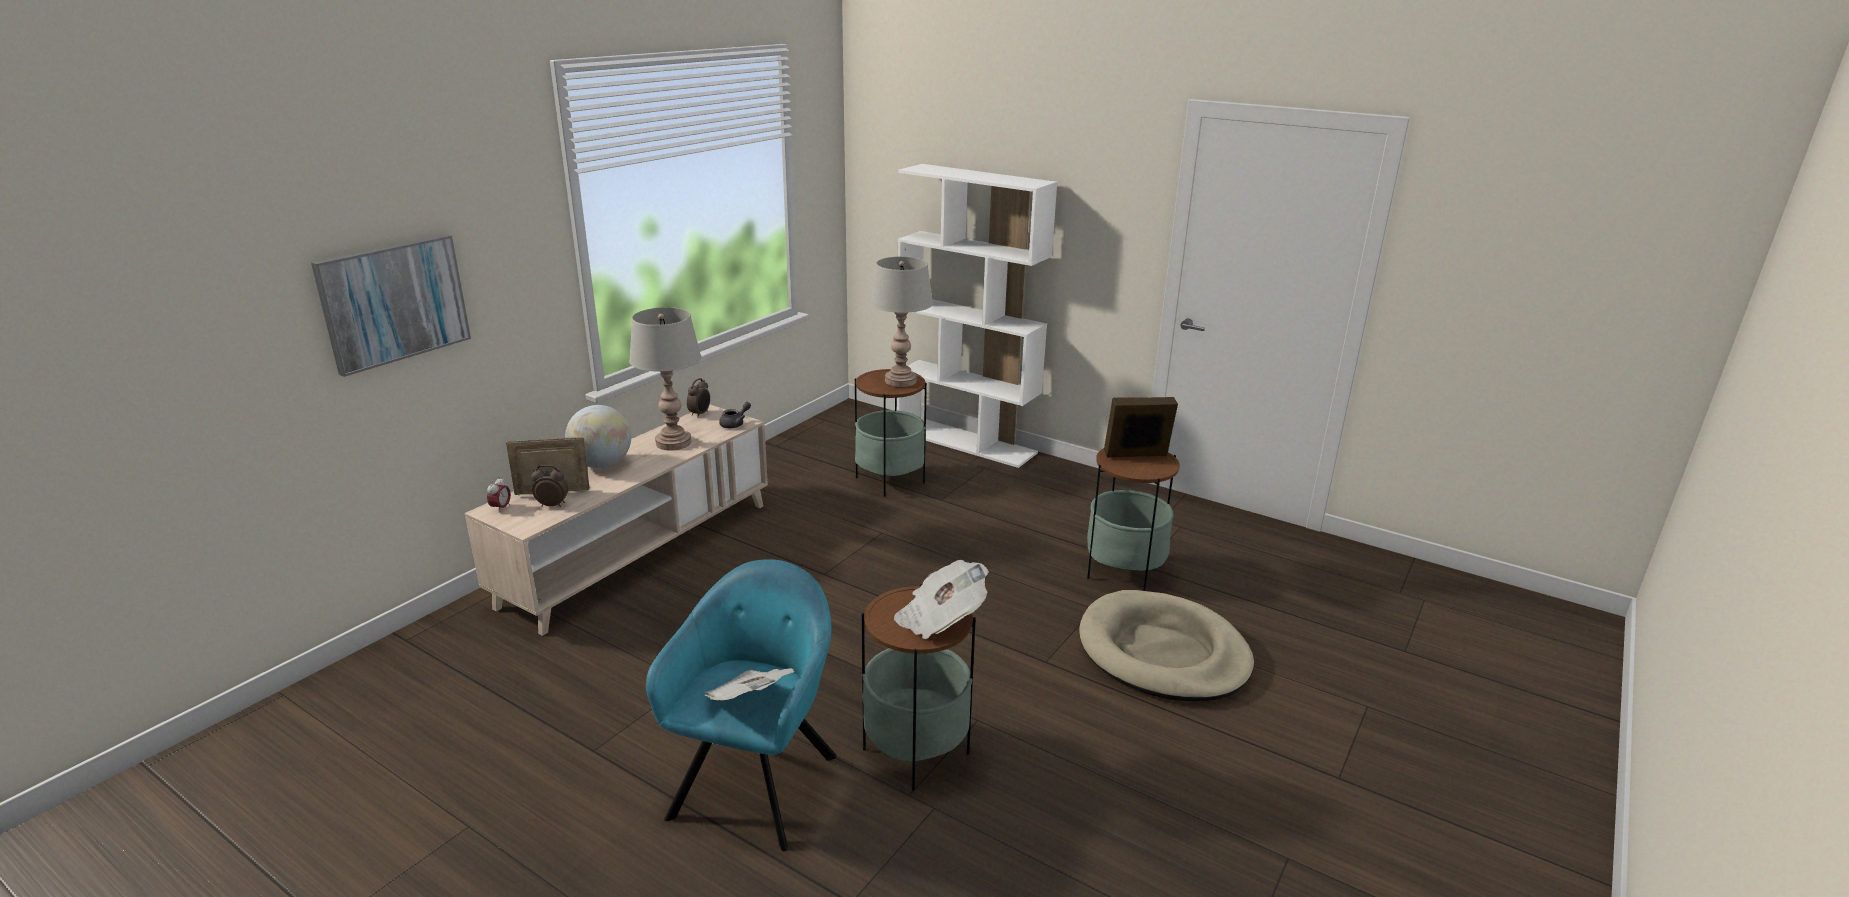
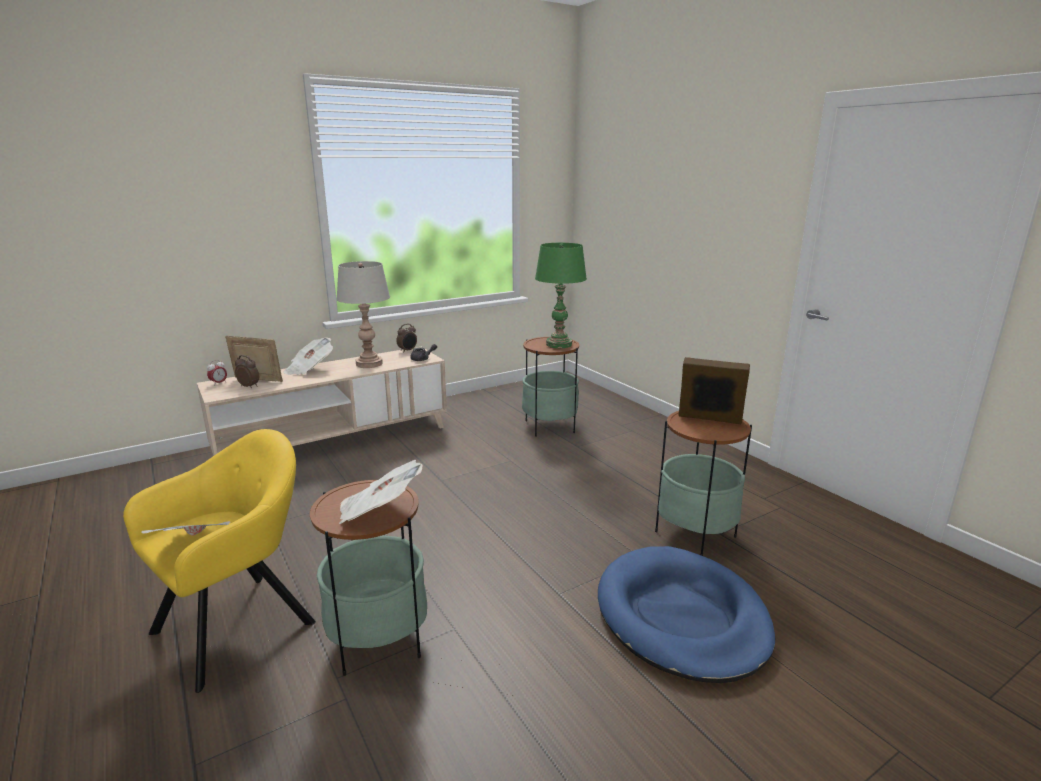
camera: 25 degrees right, 5 degrees down
(394, 302) = (161, 227): picture -> none
(602, 464) = (309, 369): globe -> newspaper
(757, 780) = (240, 623): turquoise armchair -> yellow armchair
(901, 381) = (559, 344): grey table lamp -> green table lamp
(967, 442) = (632, 411): white bookcase -> none
(1163, 653) = (681, 617): beige dog bed -> blue dog bed

